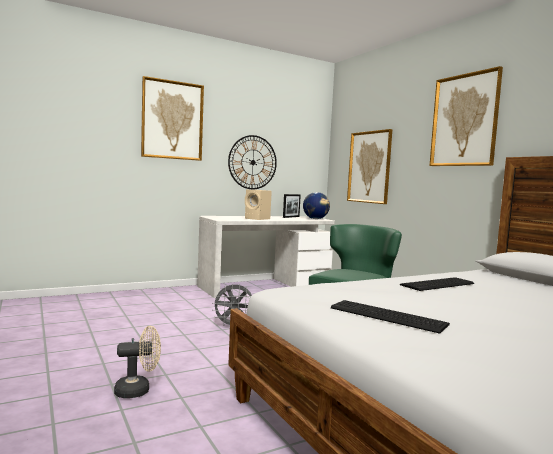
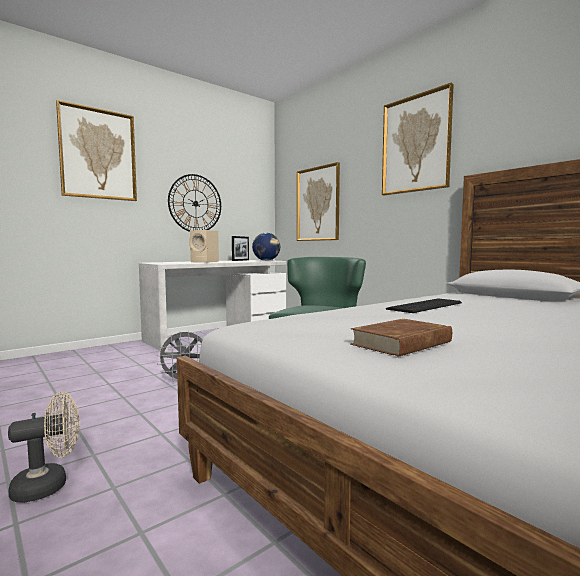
camera: 10 degrees left, 0 degrees up
(388, 317) = (402, 343): keyboard -> brown book

